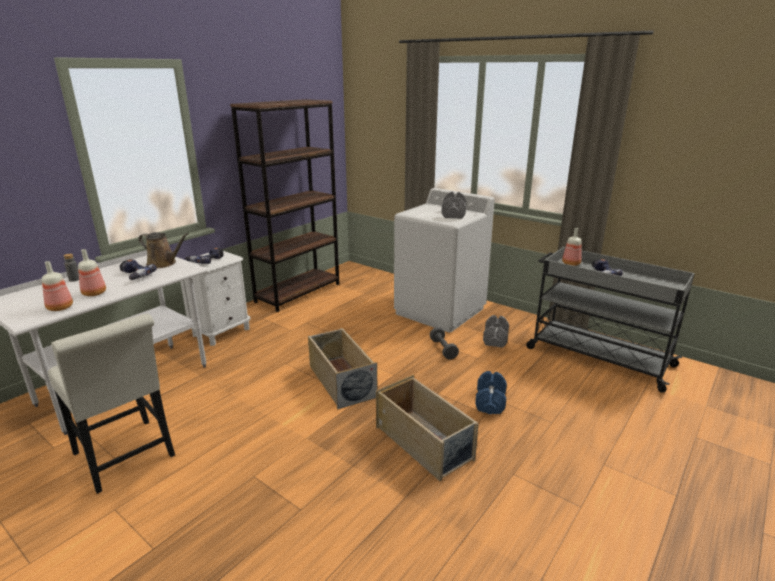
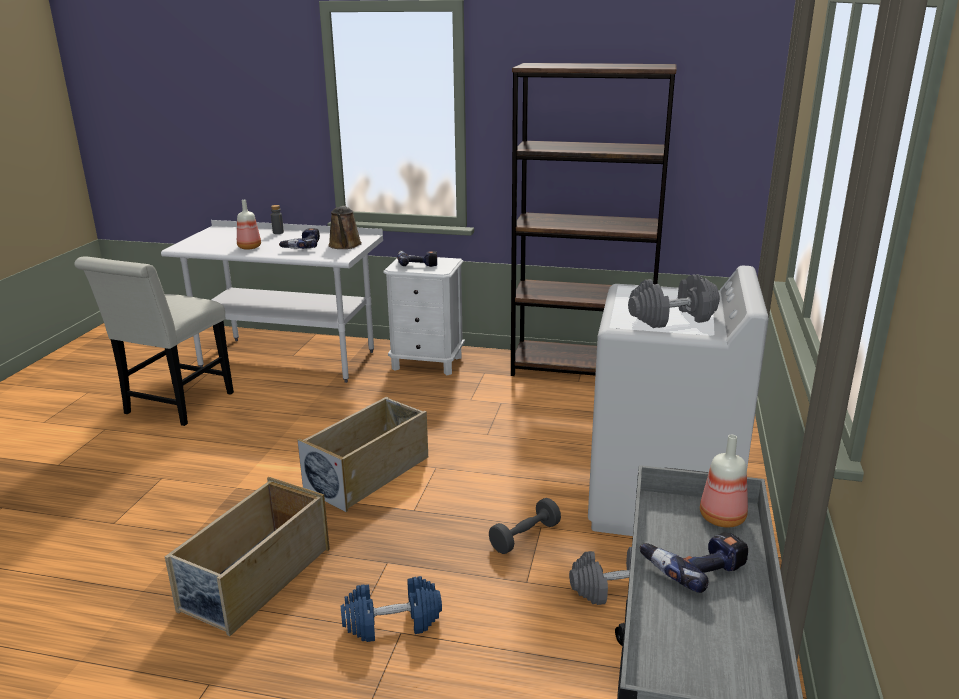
camera: 65 degrees right, 0 degrees up
(60, 308) = (211, 248): bottle -> none

